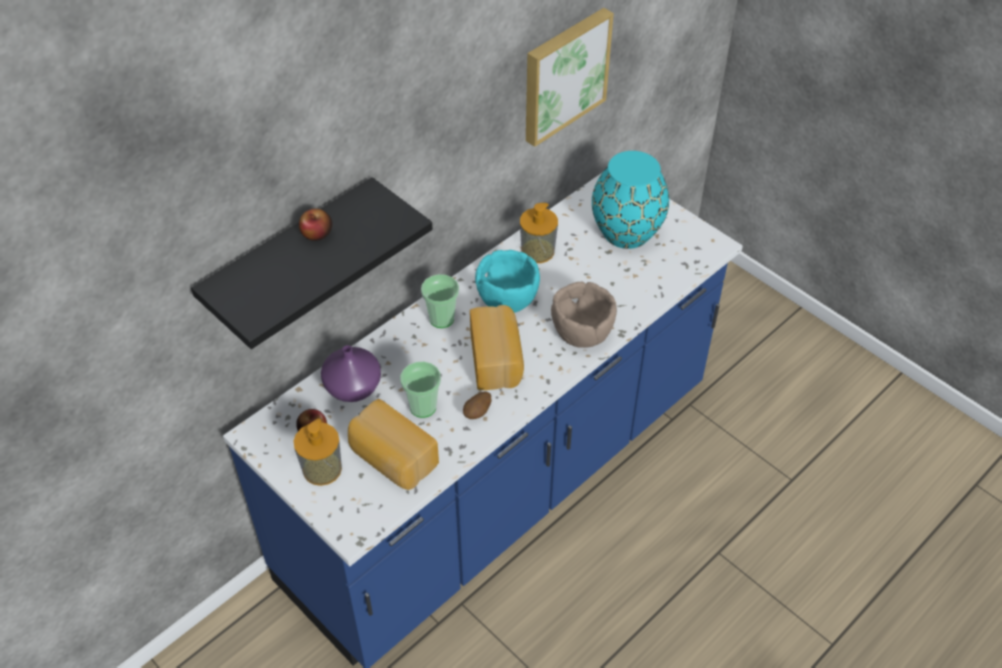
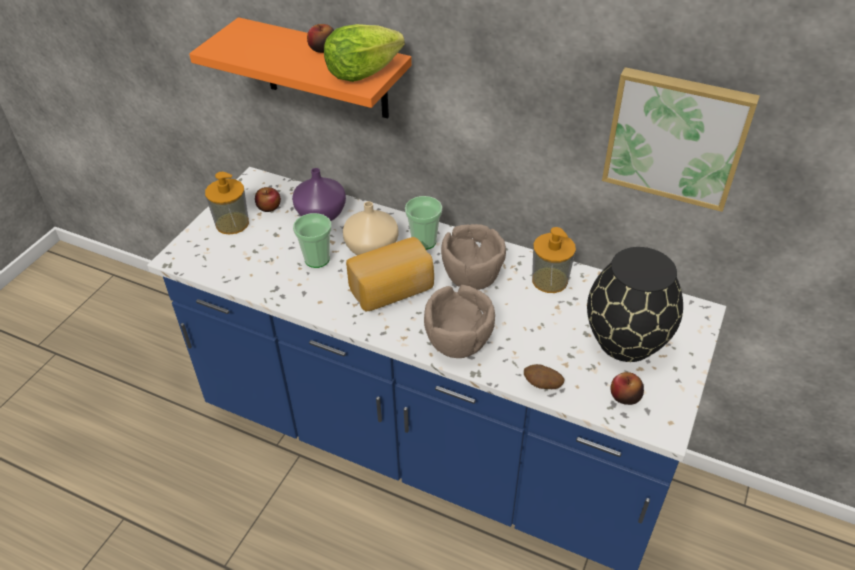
camera: 70 degrees right, 5 degrees down
(291, 259) = (325, 69): black shelf -> orange shelf
(383, 216) = (361, 73): none -> lettuce
(392, 458) = (254, 258): bread -> none
(430, 361) = (370, 249): none -> beige vase
(477, 412) = (324, 295): potato -> potato (542, 385)
(508, 299) = (472, 277): turquoise bowl -> brown bowl
(626, 231) = (626, 340): turquoise vase -> black vase
(680, 254) = (624, 396): none -> apple

